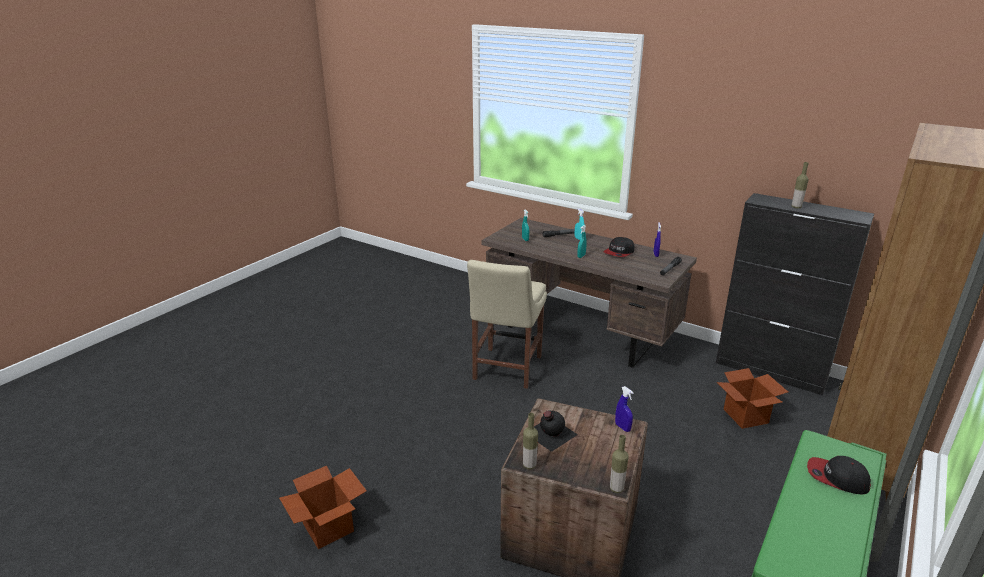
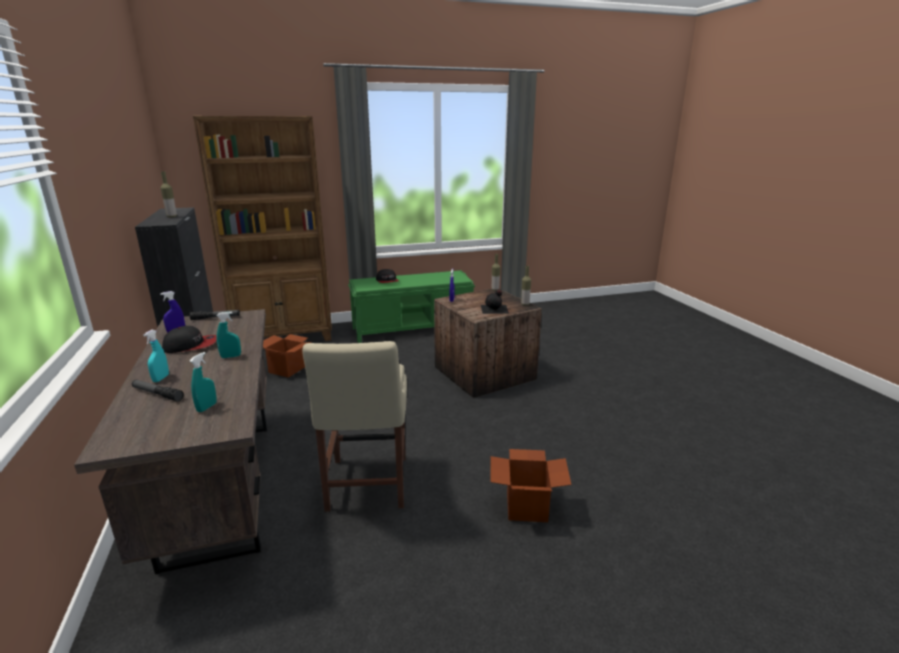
camera: 140 degrees left, 5 degrees down
(328, 527) = (643, 433): cardboard box -> cardboard box (527, 507)
(506, 370) = (366, 486): beige chair -> beige chair turned 120 degrees clockwise

